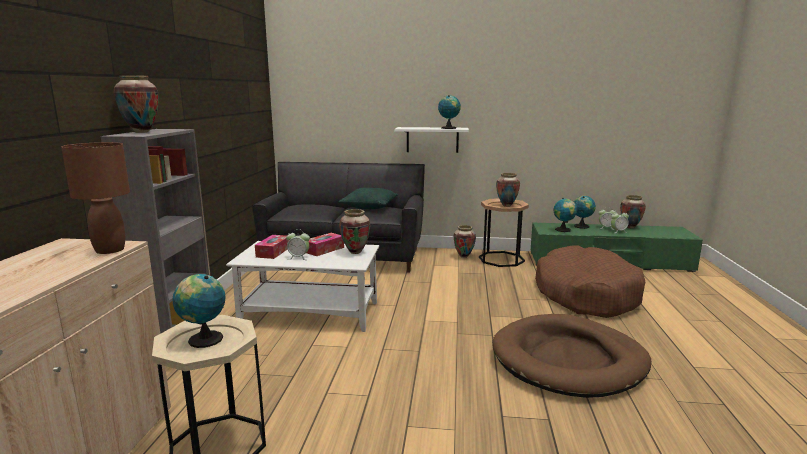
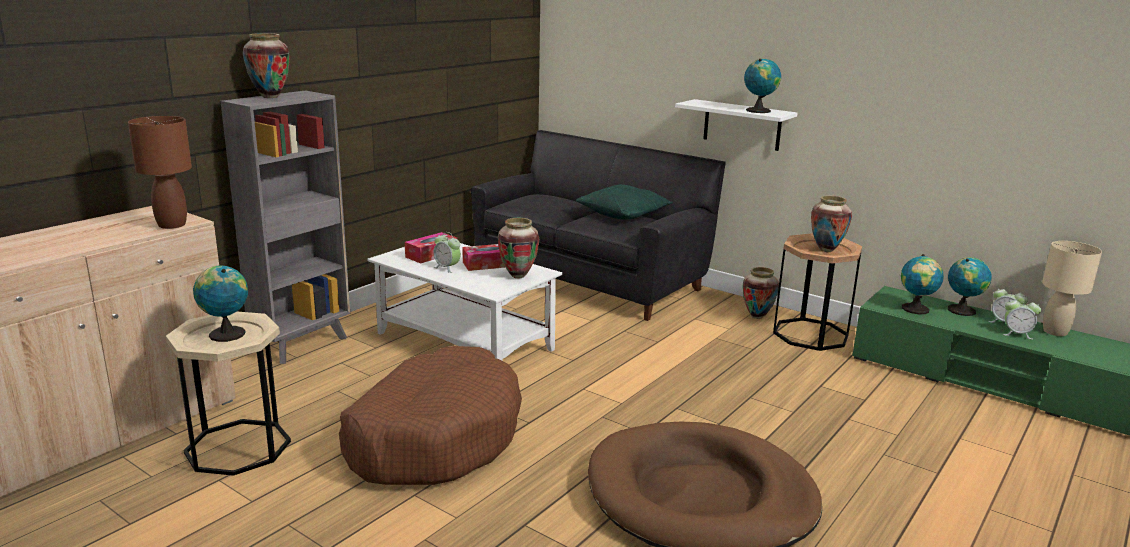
camera: 30 degrees right, 5 degrees up
(586, 294) = (868, 422): brown dog bed -> brown dog bed (434, 437)
(630, 227) = (1055, 332): vase -> beige table lamp

